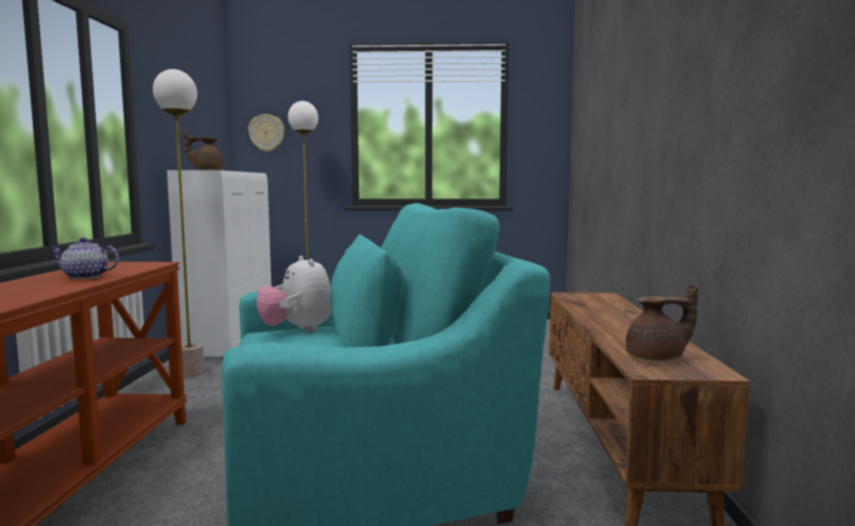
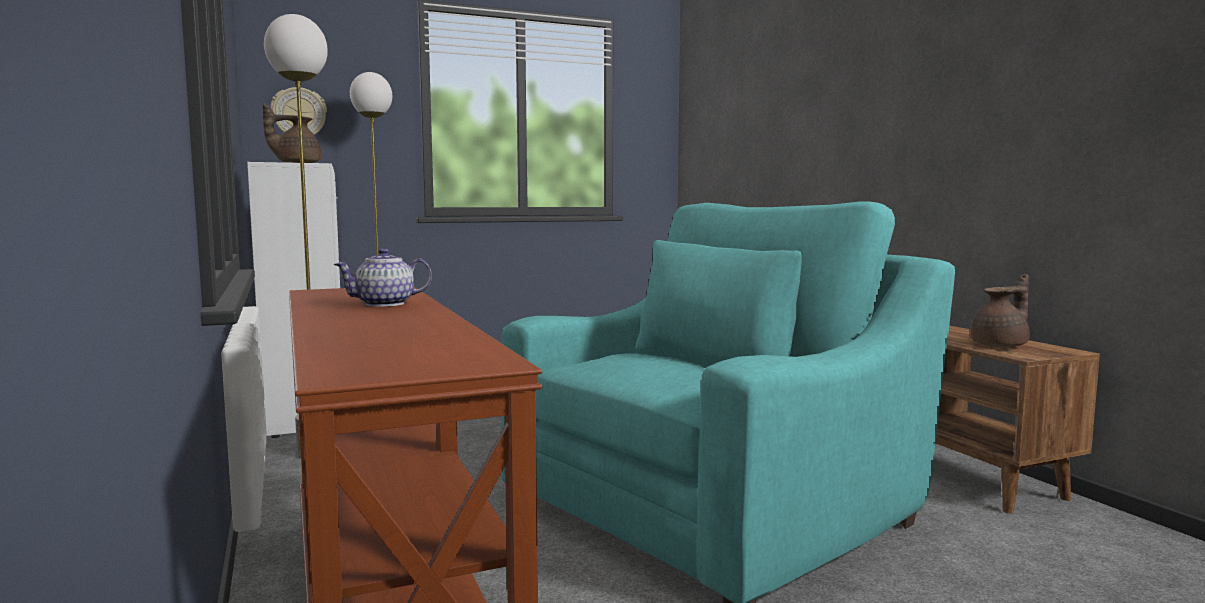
camera: 25 degrees left, 0 degrees up
(297, 330) = (618, 358): plush toy -> none

